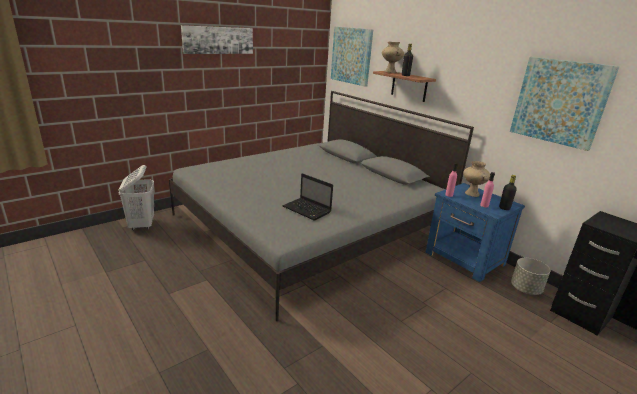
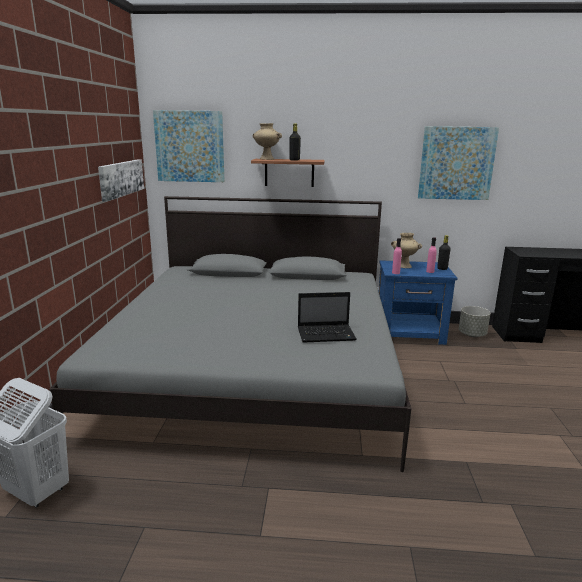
camera: 45 degrees left, 5 degrees down
(218, 40) = (51, 136): picture -> picture (121, 178)

